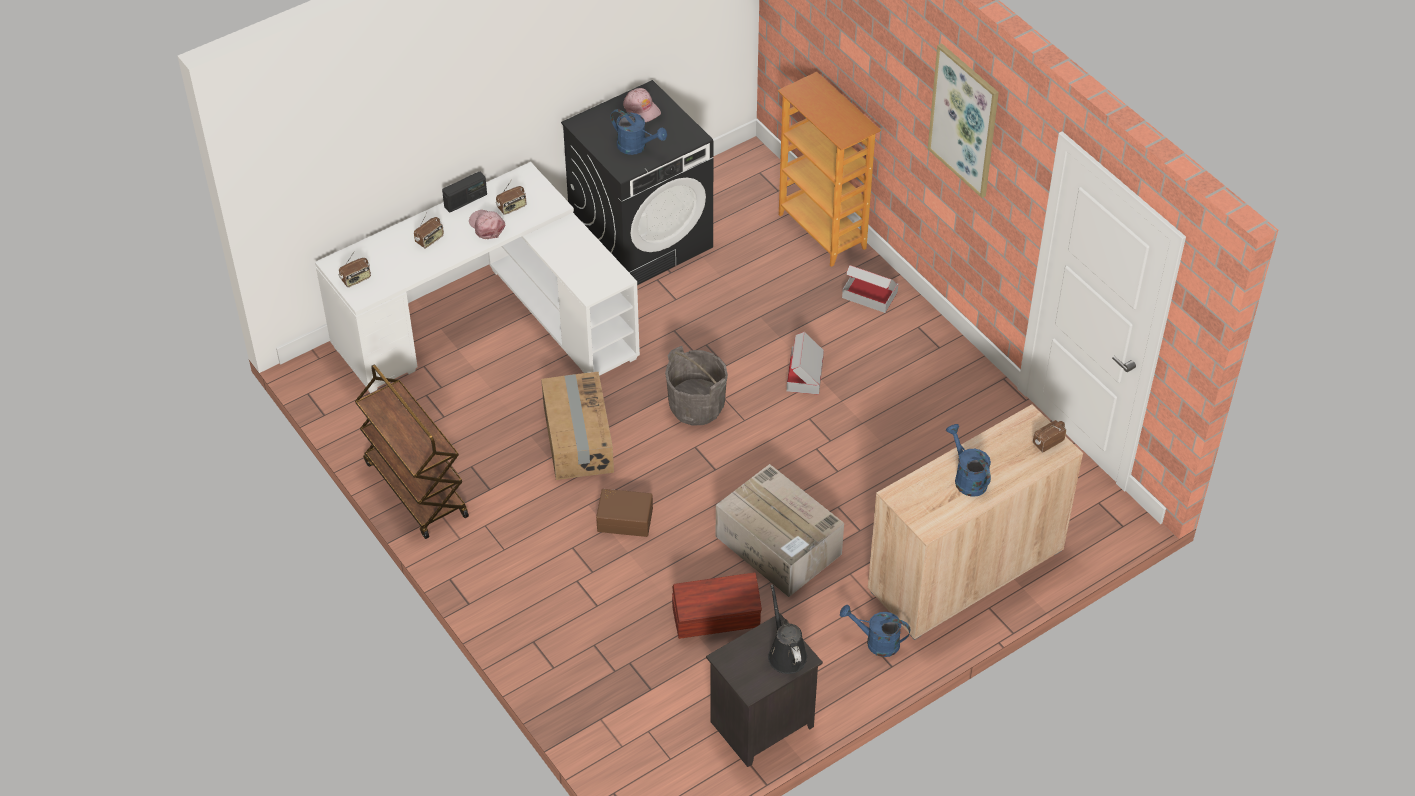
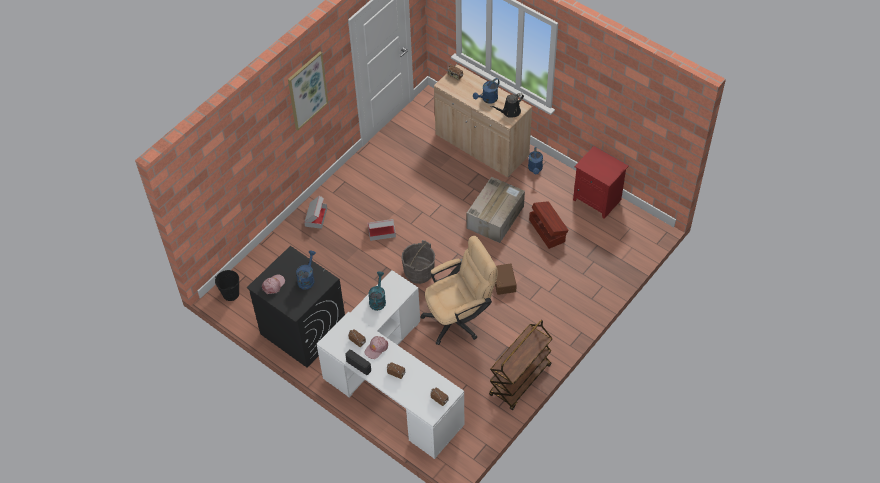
camera: 105 degrees left, 5 degrees up
(577, 438) = (459, 318): cardboard box -> beige office chair
(584, 252) = (378, 299): none -> turquoise watering can
(749, 169) = (231, 294): none -> black bucket
(761, 726) = (598, 199): black nightstand -> red nightstand
(786, 653) = (595, 159): black watering can -> black watering can (510, 112)
(823, 231) = (273, 247): bookcase -> none

